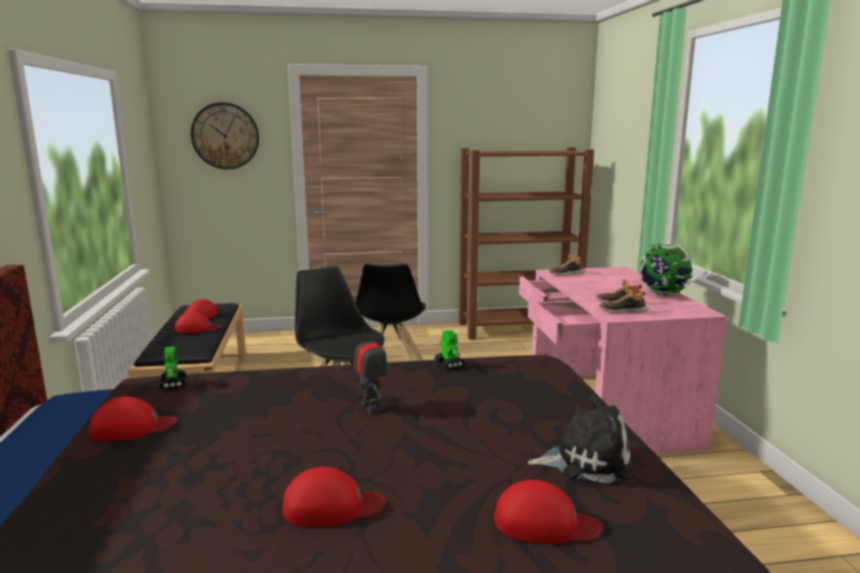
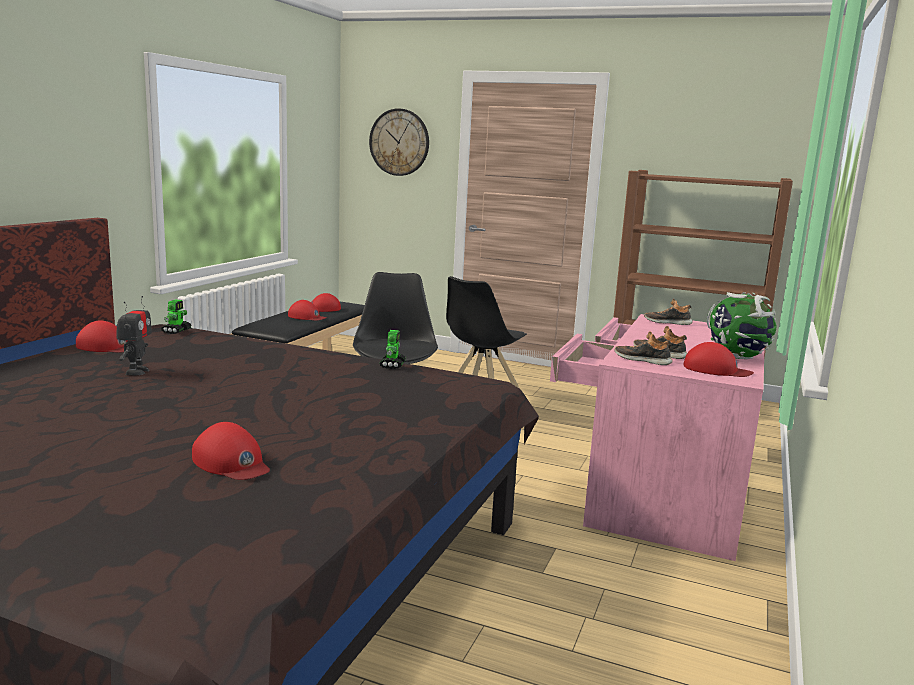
camera: 30 degrees right, 0 degrees up
(332, 507) = (127, 413): red cap -> red cap (716, 369)
(371, 407) = (270, 374): toy robot -> toy robot (137, 371)
(585, 461) = (348, 444): plush toy -> none

